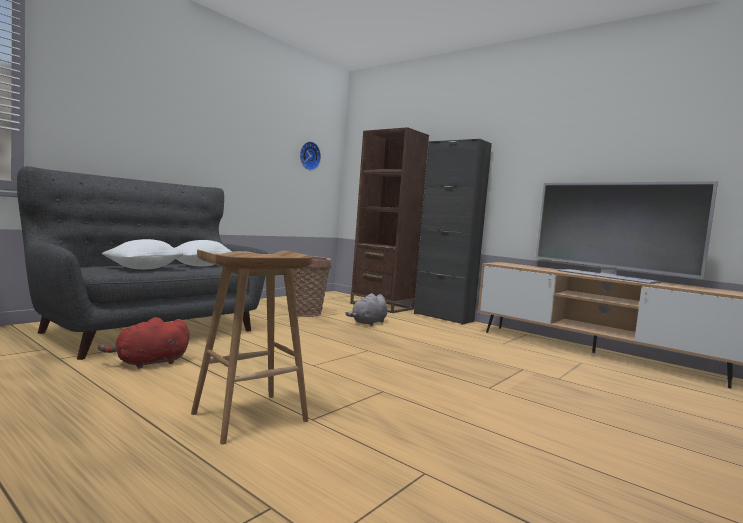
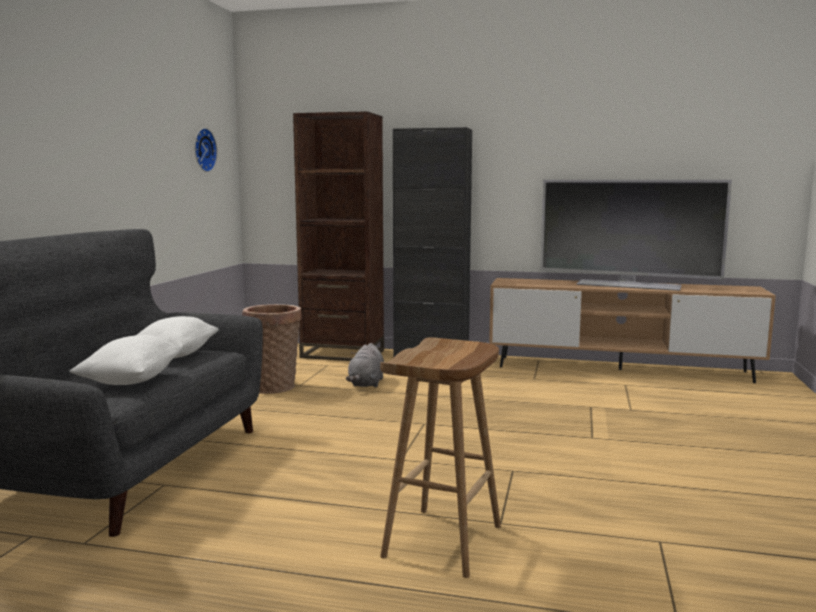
camera: 25 degrees left, 5 degrees up
(148, 363) = (215, 513): red plush toy -> none

